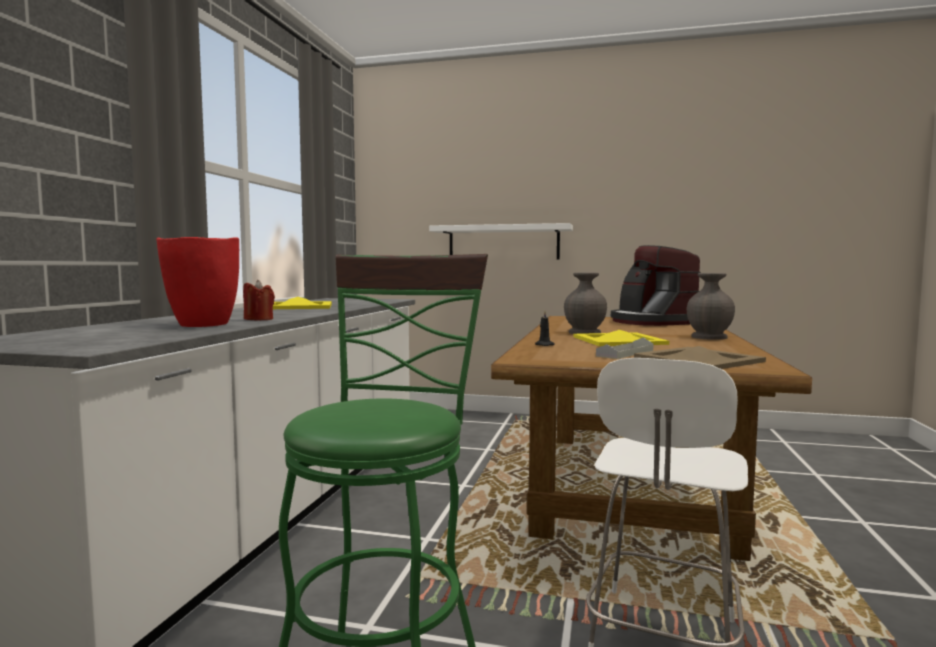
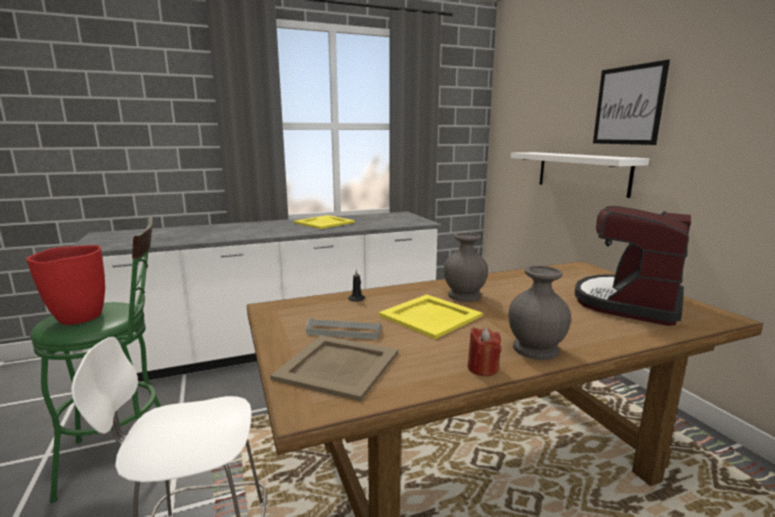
camera: 55 degrees right, 10 degrees up
(203, 325) = (192, 236): red vase -> red vase (78, 318)
(259, 319) = (231, 235): red candle -> red candle (482, 368)
(545, 183) = (628, 105): none -> picture

